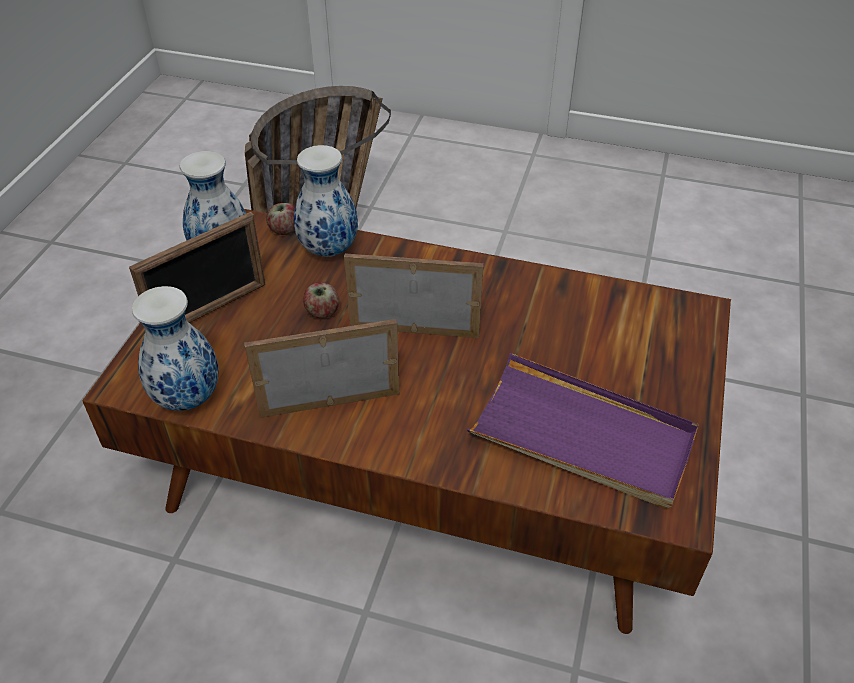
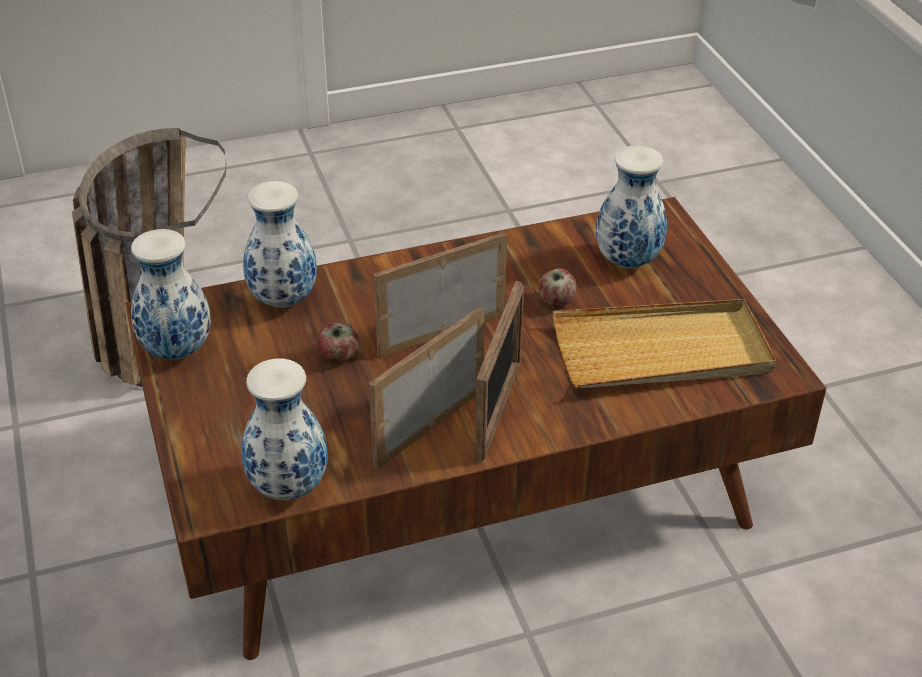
camera: 35 degrees left, 5 degrees down
(210, 311) = (223, 404): picture frame -> picture frame (498, 410)
(284, 230) = (216, 300): apple -> apple (556, 301)
(583, 436) = (662, 351): purple tray -> beige tray
(630, 337) = (627, 260): none -> vase

